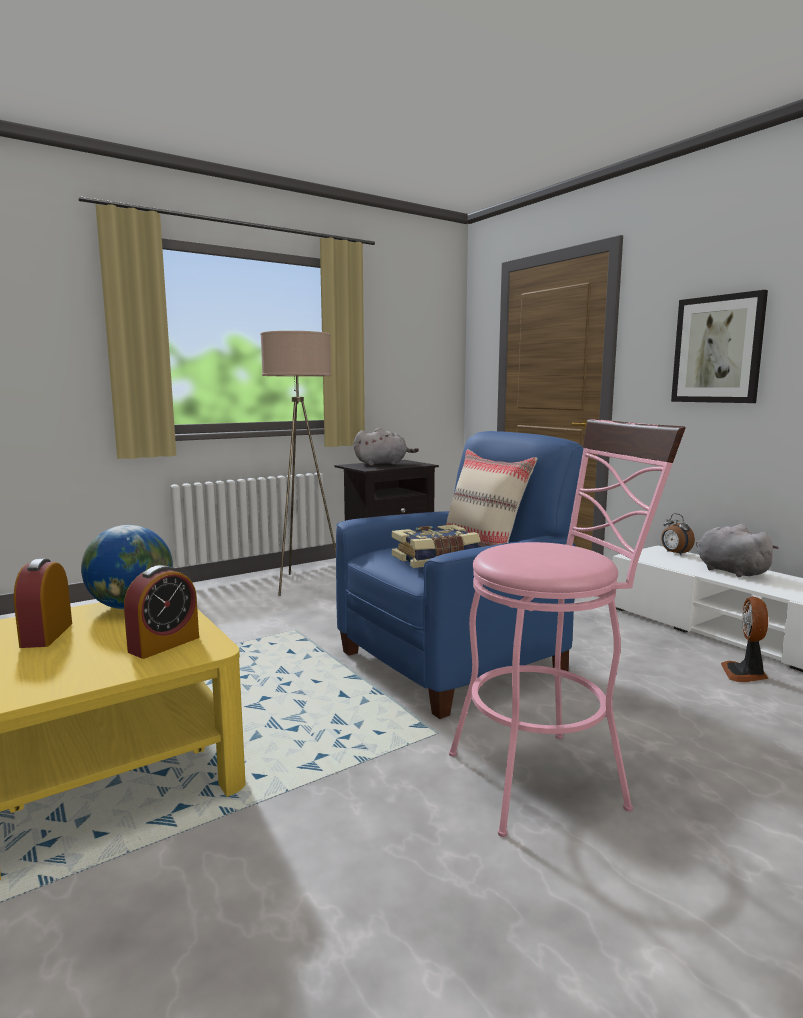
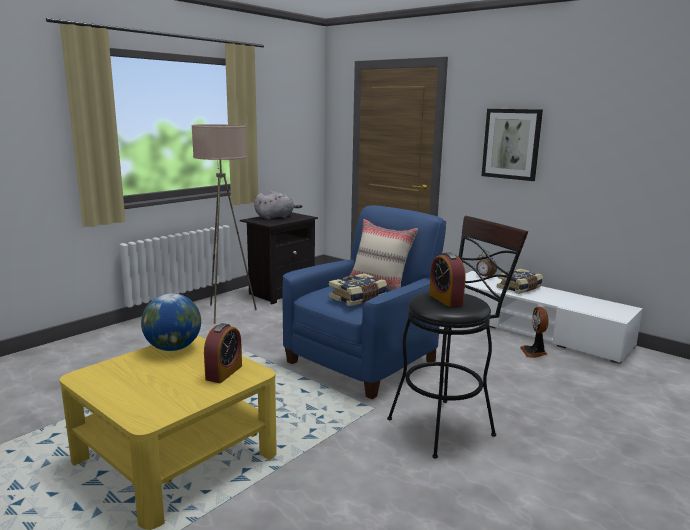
camera: 15 degrees left, 5 degrees up
(47, 634) = (136, 374): alarm clock -> alarm clock (445, 299)
(548, 776) = (447, 424): pink stool -> black stool
(729, 571) = (520, 288): grey plush toy -> book

